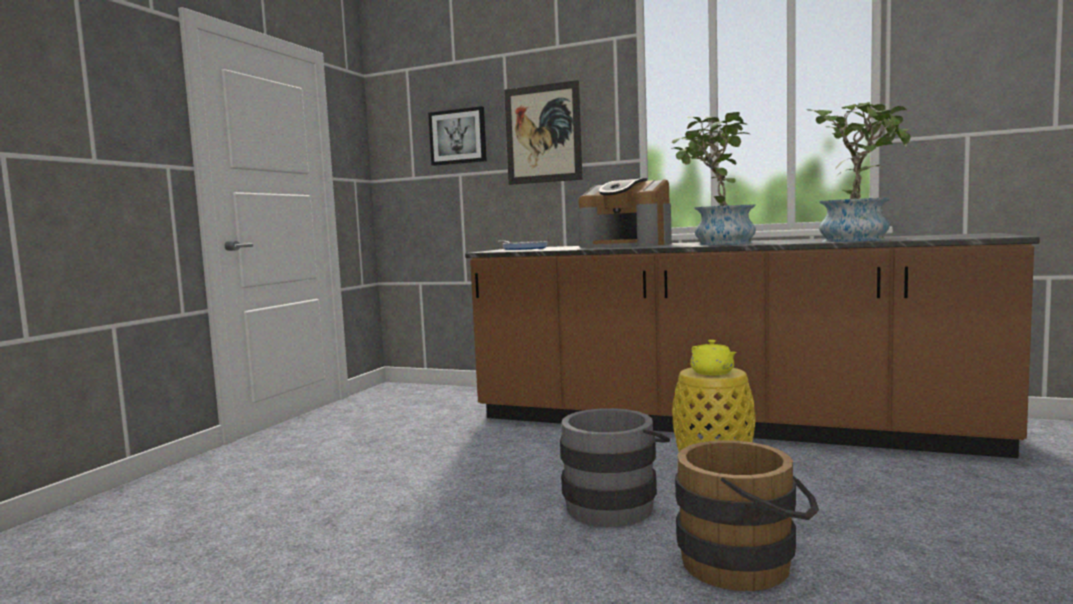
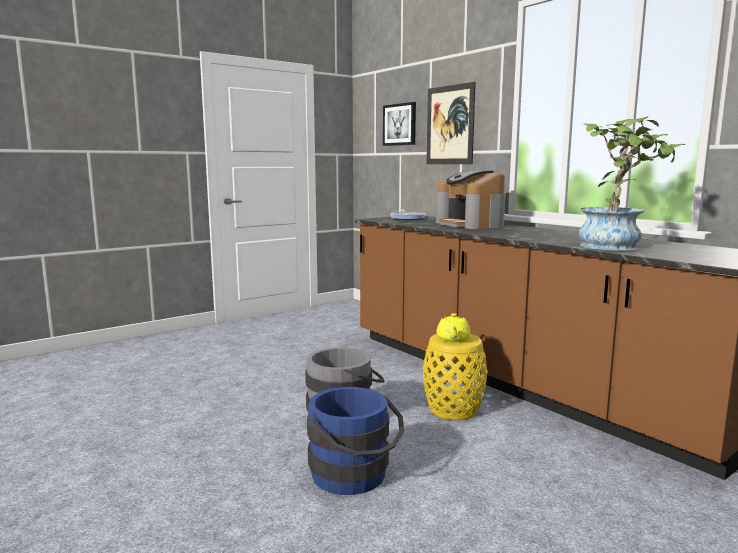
camera: 30 degrees right, 5 degrees up
(715, 243) = (515, 233): potted plant -> none
(747, 564) = (354, 477): brown bucket -> blue bucket

